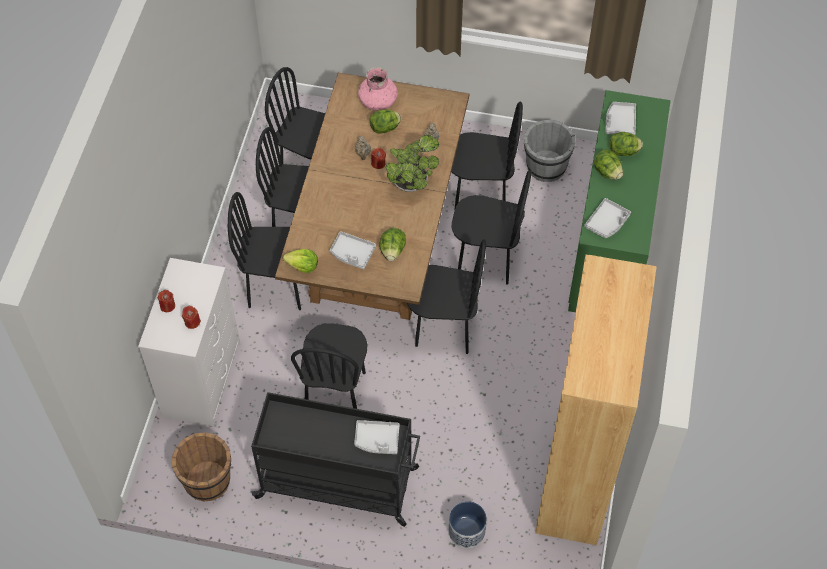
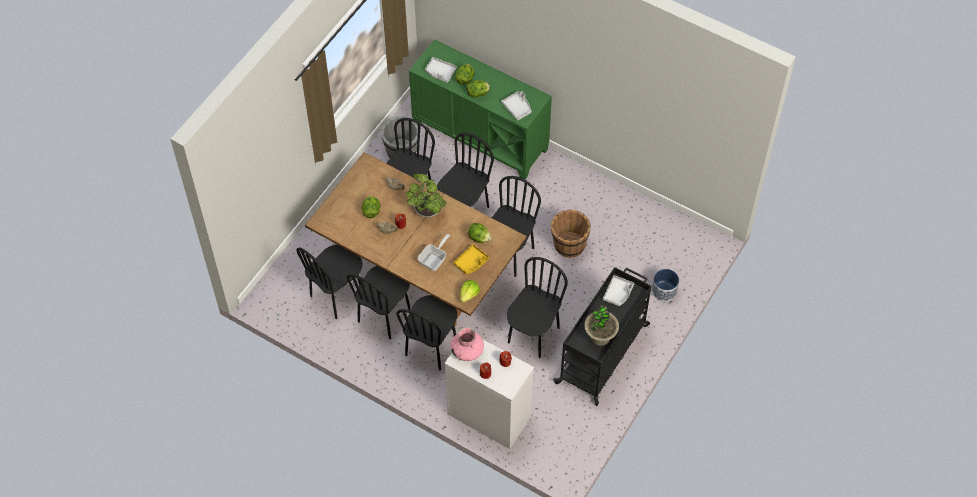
camera: 70 degrees left, 0 degrees up
(207, 480) = (571, 432): brown bucket -> brown bucket (569, 244)
(300, 438) = (600, 336): none -> potted plant
(336, 392) = (533, 335): black chair -> black chair turned 90 degrees counterclockwise
(341, 214) = (434, 259): none -> frying pan
(352, 254) = (471, 262): grey tray -> yellow tray
(378, 101) = (344, 208): pink vase -> pink vase (467, 350)
(575, 476) = (647, 219): brown bookcase -> none

